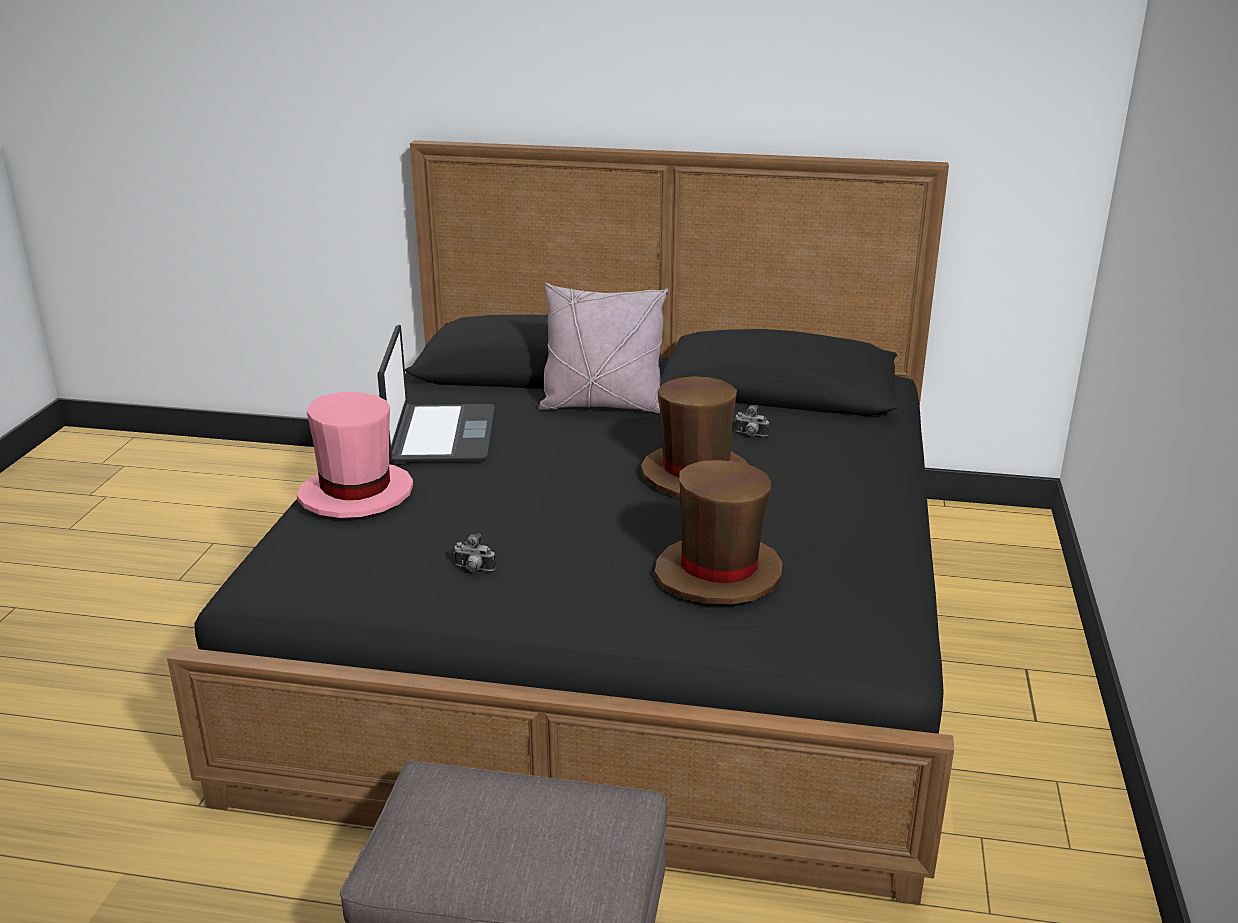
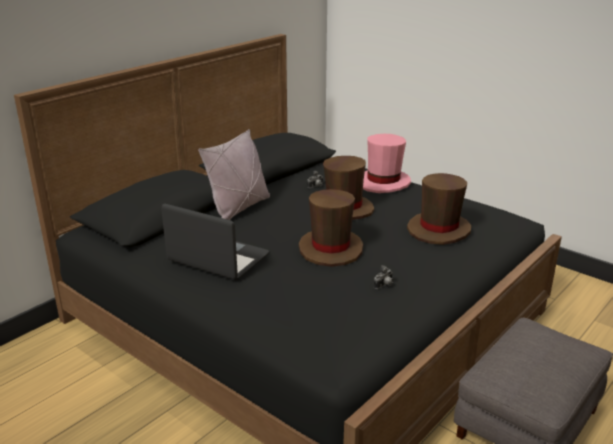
camera: 60 degrees left, 0 degrees up
(356, 494) = (262, 301): pink hat -> pink hat (383, 183)
(546, 500) = (331, 249): none -> brown hat

